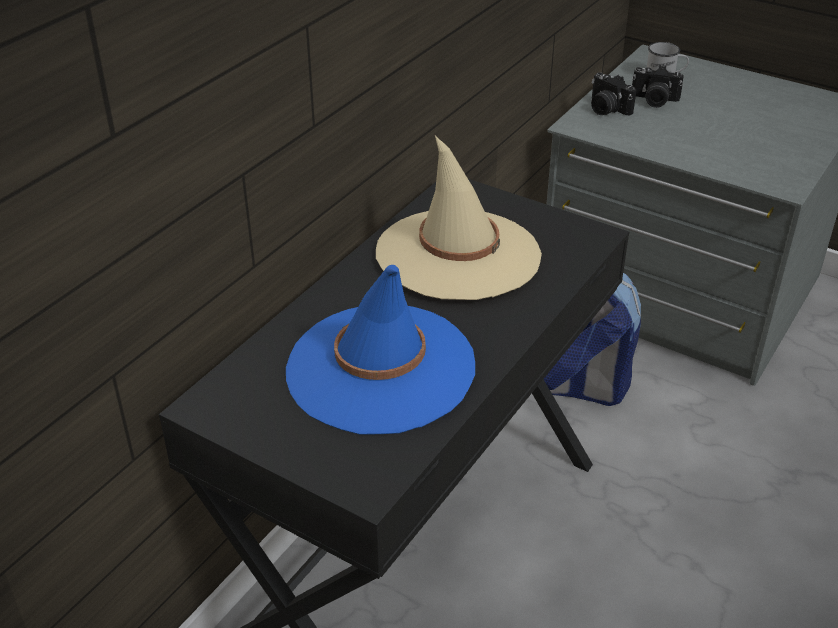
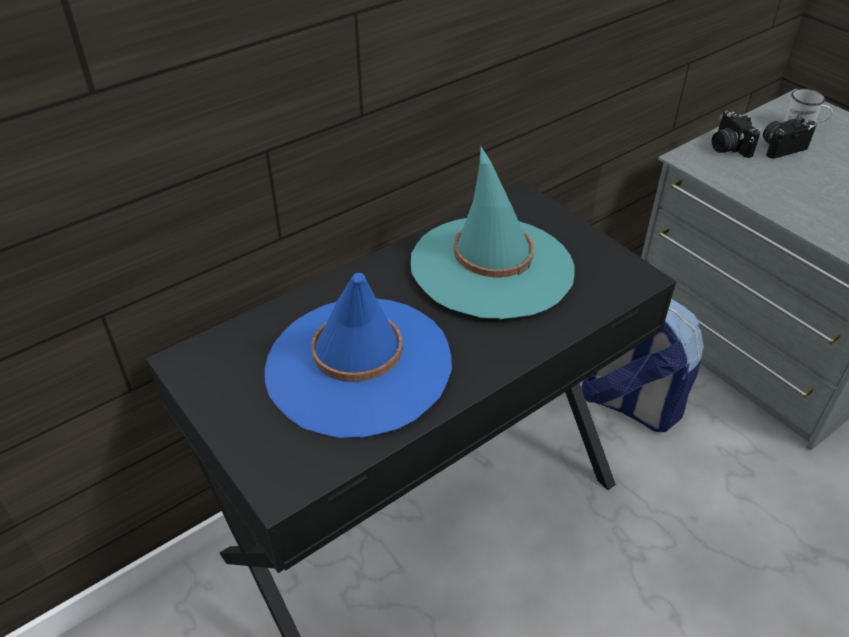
camera: 20 degrees right, 5 degrees up
(458, 255) = (492, 267): beige hat -> turquoise hat
(654, 100) = (781, 147): camera -> camera turned 120 degrees clockwise

